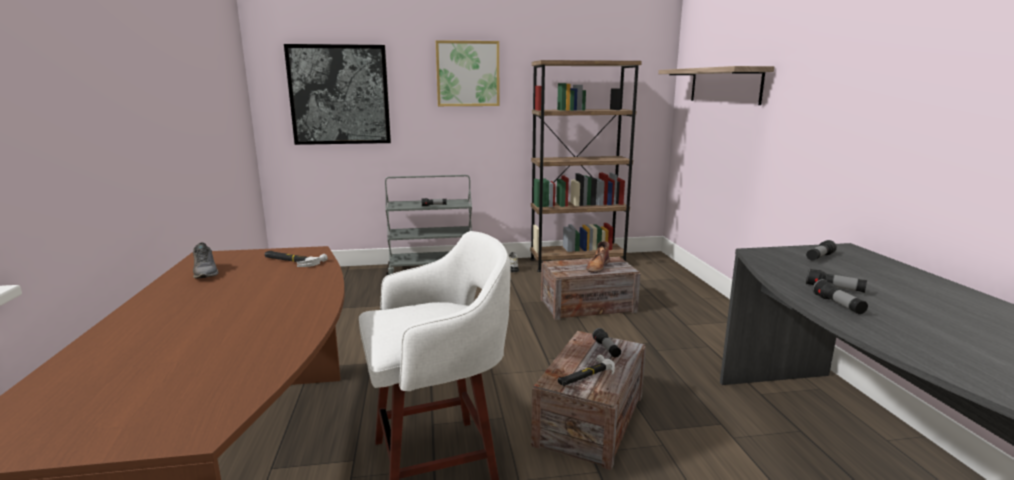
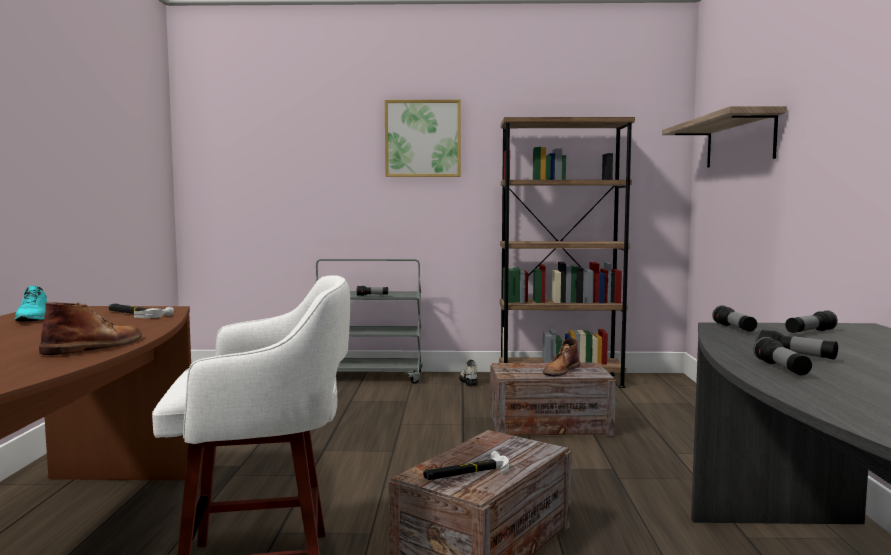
camera: 10 degrees right, 10 degrees down
(206, 272) = (34, 318): grey shoe -> turquoise shoe
(300, 311) = (95, 346): none -> brown boot
(339, 95) = (272, 163): picture -> none
(606, 349) = (513, 449): flashlight -> flashlight (734, 328)

